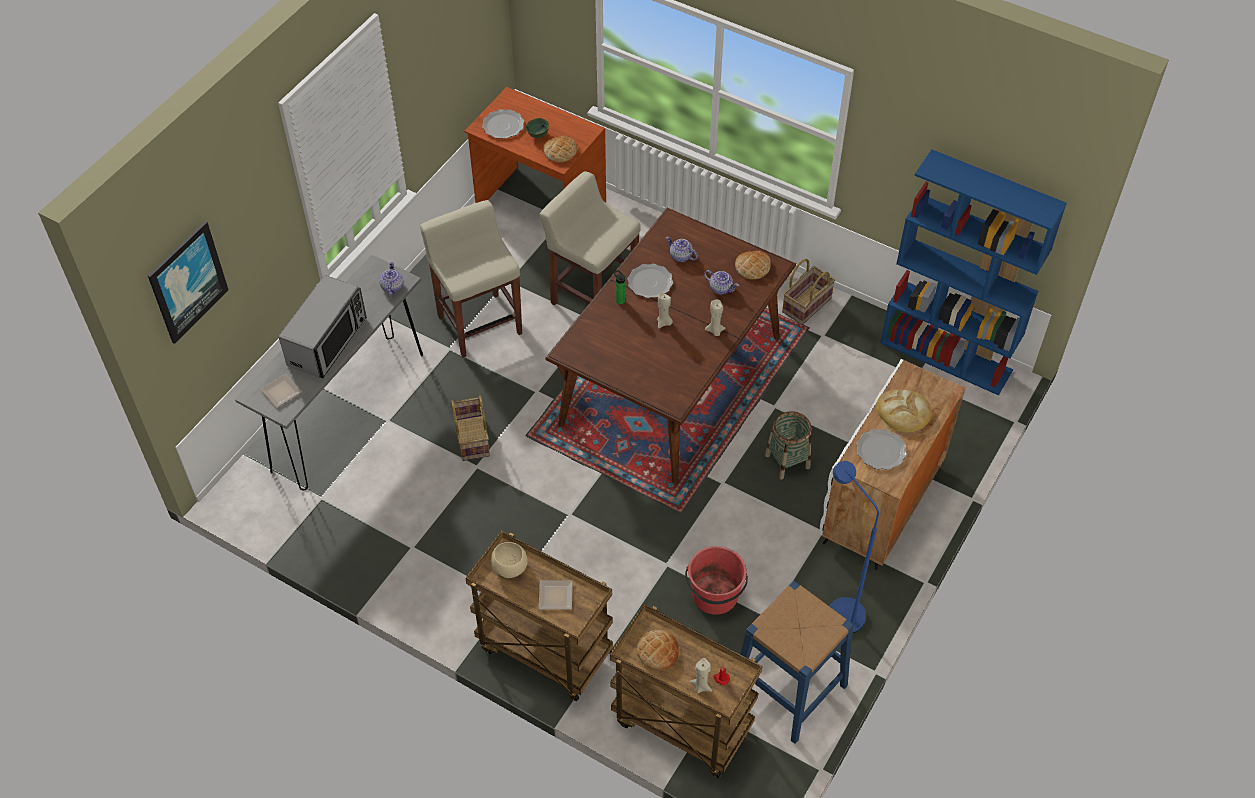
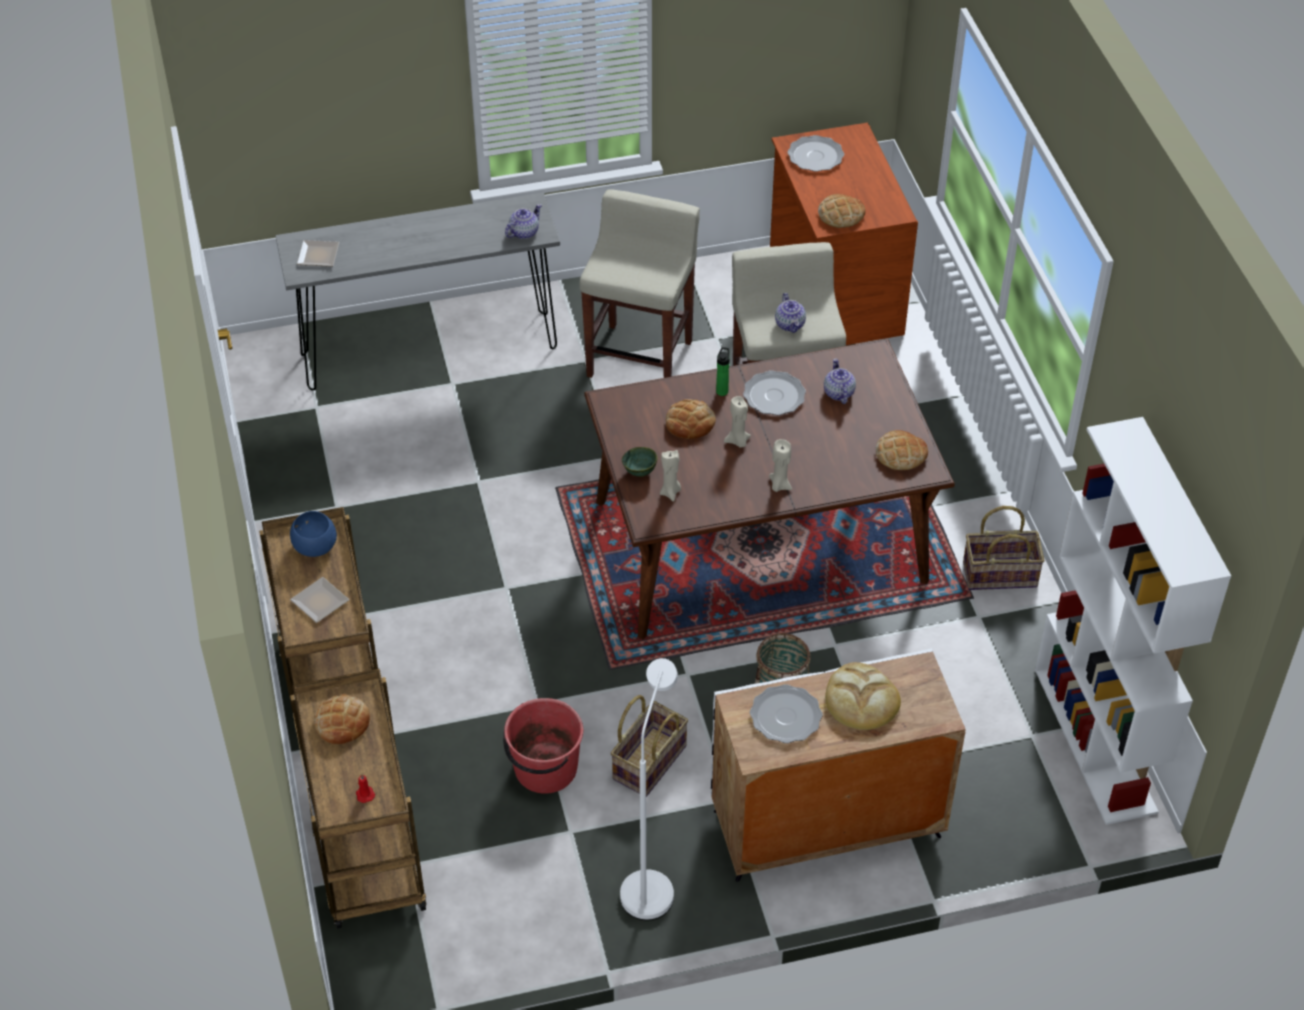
camera: 45 degrees right, 5 degrees down
(187, 281) = (263, 66): picture -> none
(328, 341) = (409, 240): microwave -> none
(471, 438) = (504, 453): basket -> basket (648, 761)
(510, 567) = (315, 547): beige bowl -> blue bowl
(538, 135) = (838, 186): green bowl -> green bowl (639, 472)
(626, 331) = (690, 423): none -> bread
(701, 686) = (339, 784): beige candle -> beige candle (670, 492)
(721, 288) = (839, 451): teapot -> teapot (790, 324)
(788, 688) = (504, 911): blue stool -> none
(839, 608) = (650, 884): blue floor lamp -> white floor lamp
(946, 356) = (1096, 740): blue bookcase -> white bookcase

